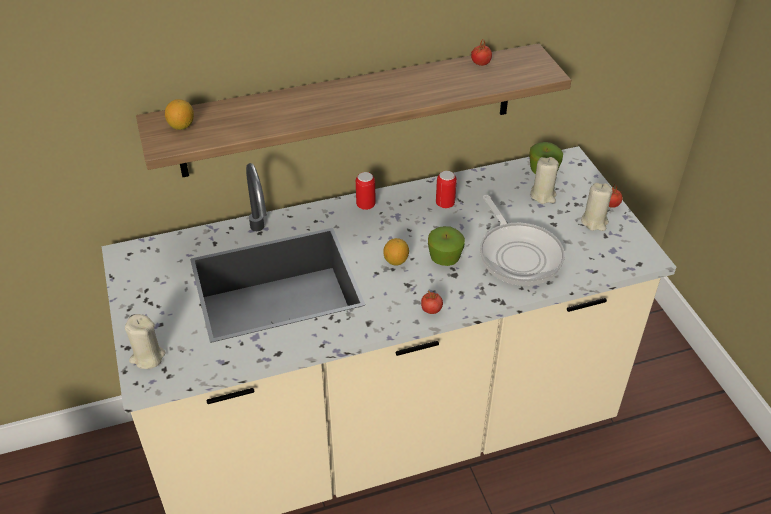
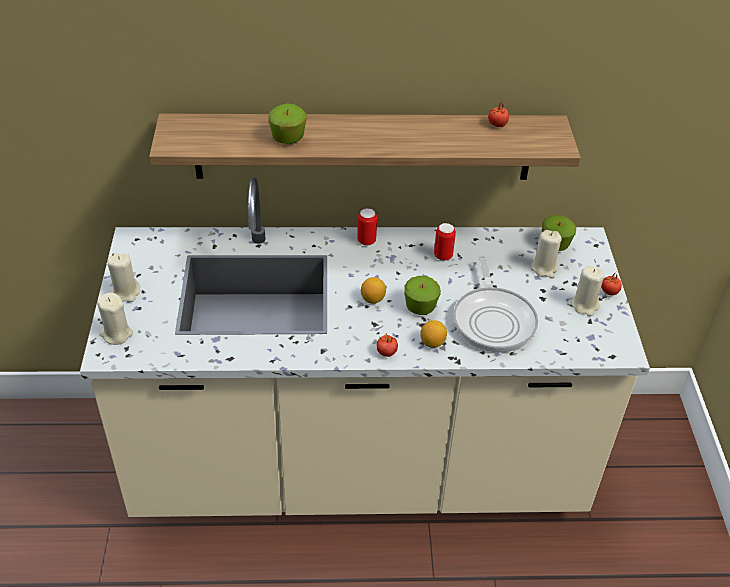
camera: 15 degrees right, 0 degrees up
(140, 311) = (126, 292): none -> beige candle
(181, 126) = (193, 131): lemon -> lemon (432, 343)
(283, 114) = (288, 138): none -> apple

